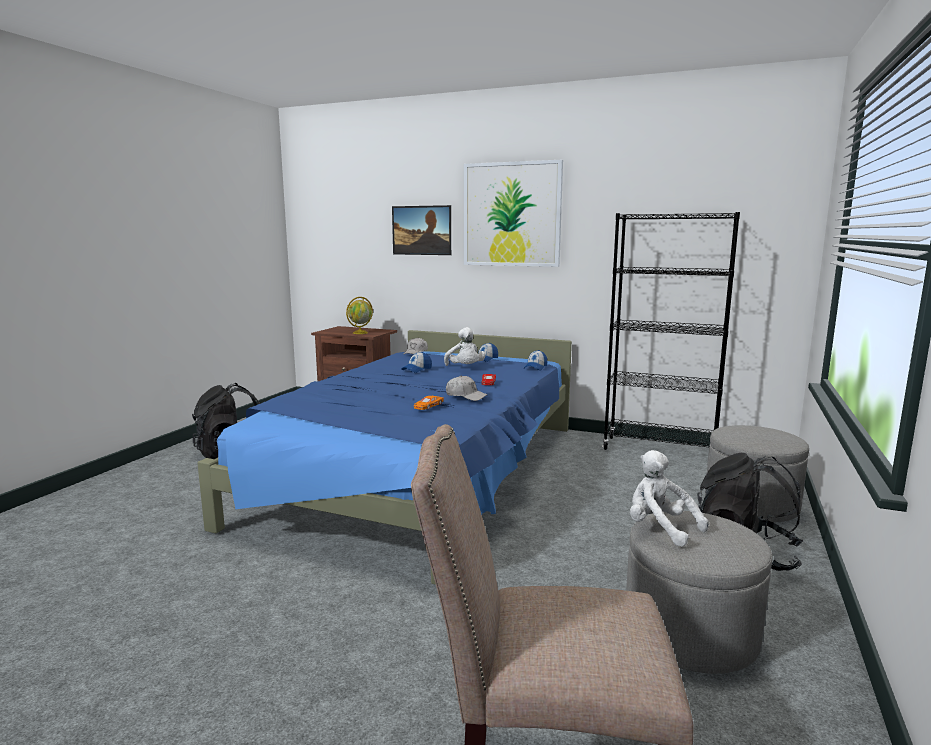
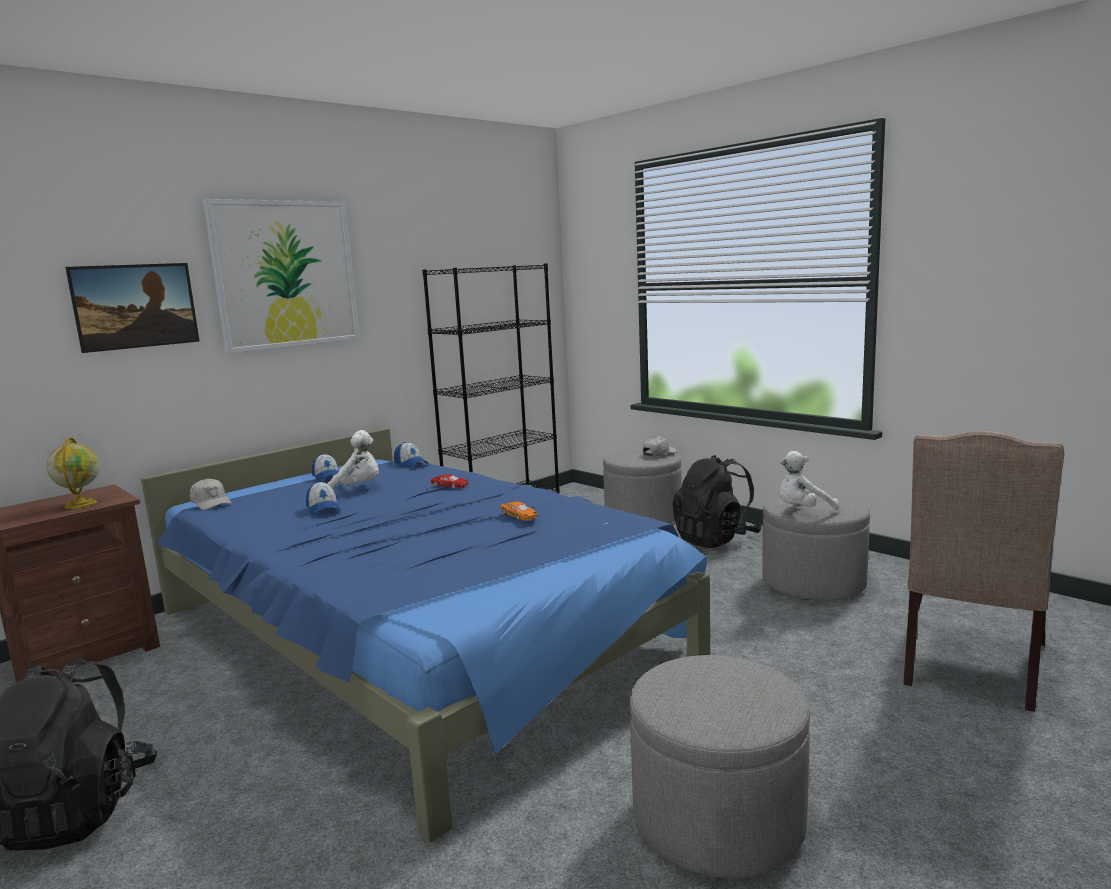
camera: 65 degrees left, 0 degrees up
(226, 621) = (718, 818): none -> grey ottoman
(466, 396) = (500, 497): white cap -> white cap (658, 453)

